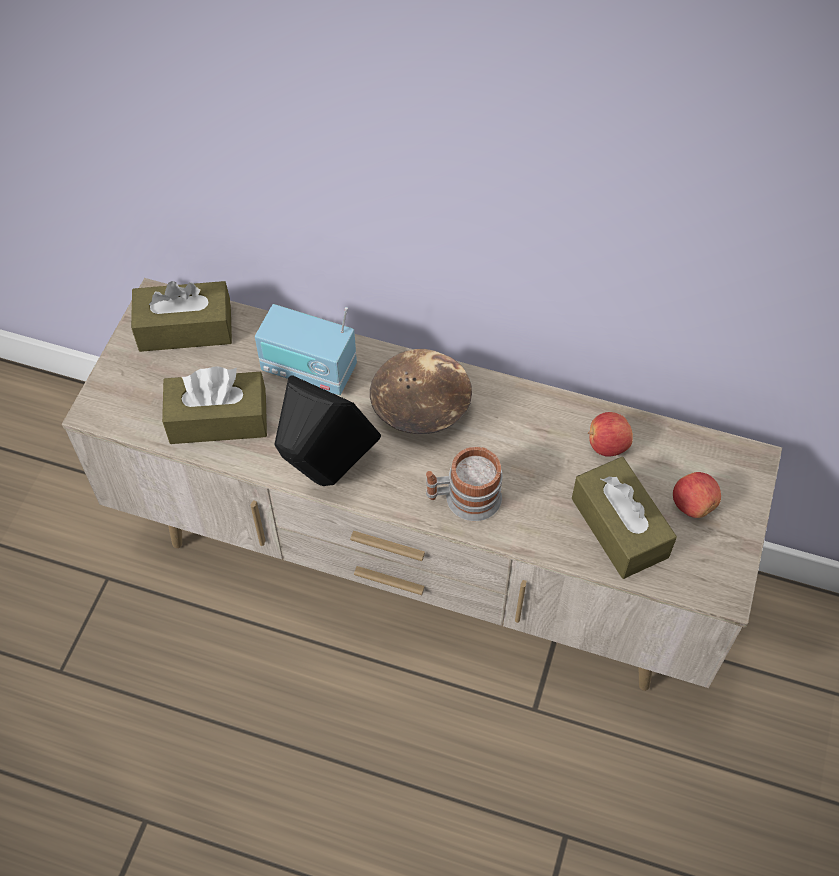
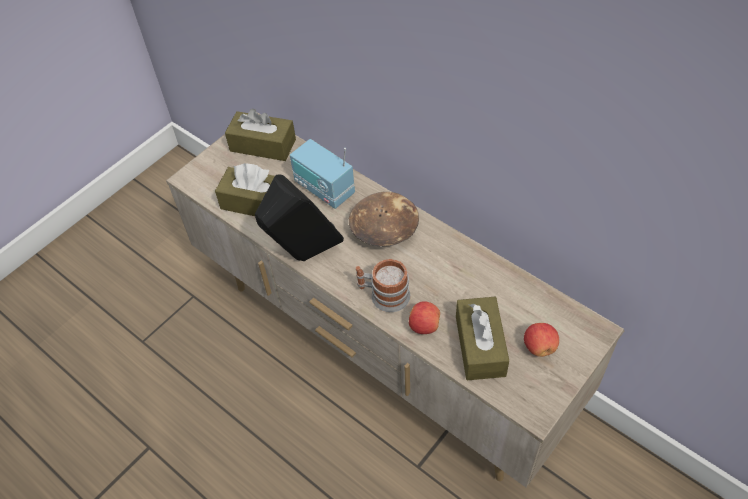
camera: 25 degrees right, 5 degrees down
(607, 445) = (496, 290): apple -> apple (424, 326)

